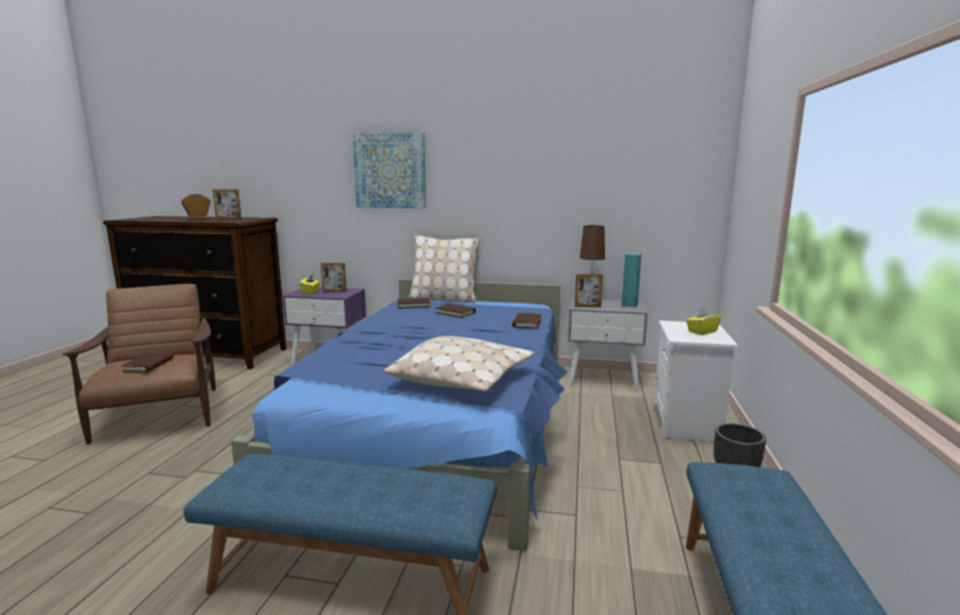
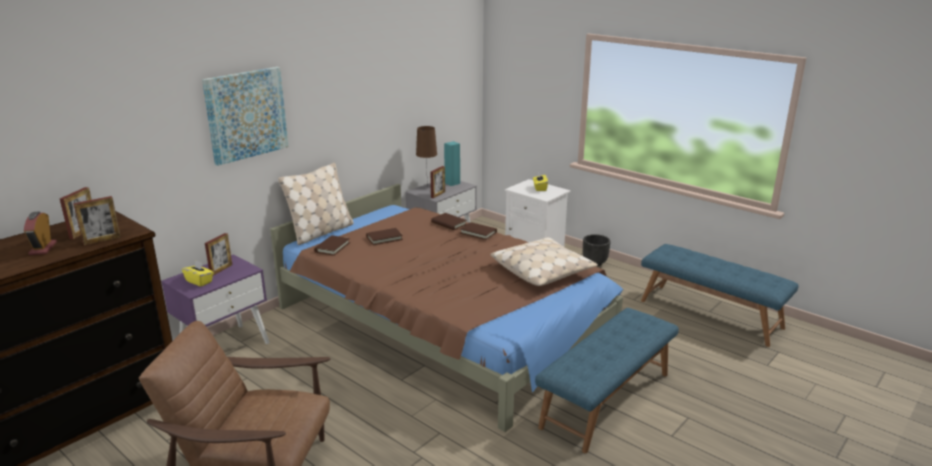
camera: 60 degrees left, 10 degrees up
(149, 365) = (278, 413): brown book -> brown book (478, 233)
(215, 221) = (102, 240): none -> picture frame
(442, 421) = (444, 325): blue bed -> brown bed

